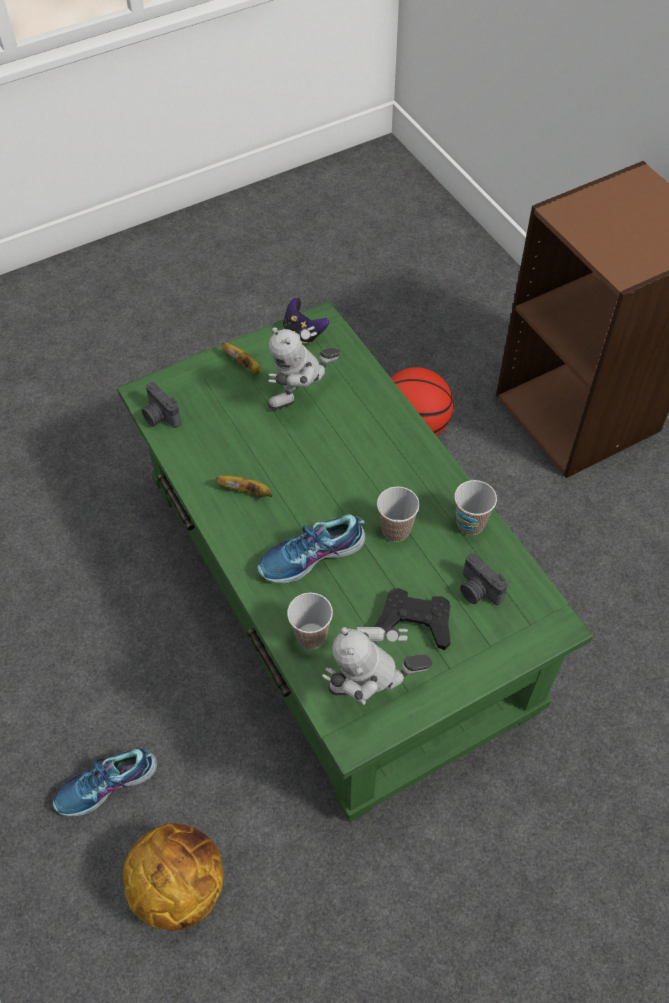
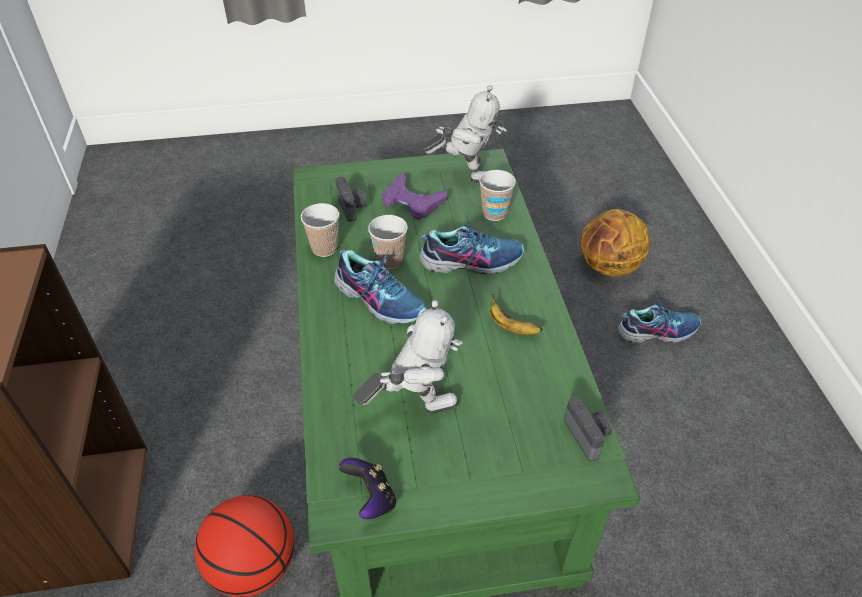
camera: 160 degrees left, 10 degrees down
(244, 366) = (466, 473): banana -> none
(380, 483) = (380, 299): none -> shoe
(415, 622) = (412, 202): black game controller -> purple game controller

